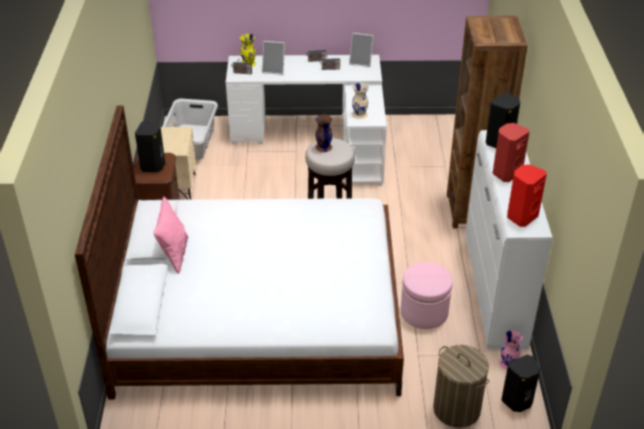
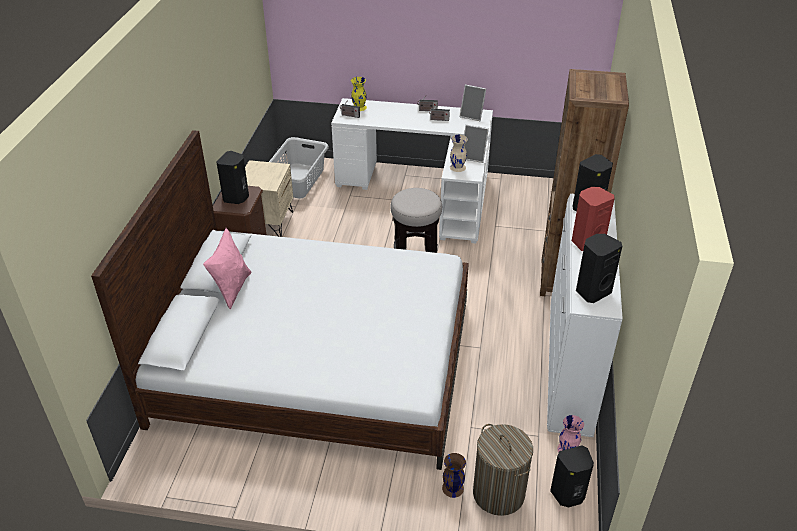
camera: 10 degrees right, 0 degrees up
(274, 70) = (382, 116): picture frame -> picture frame (474, 157)
(323, 147) = (410, 196): brown vase -> brown vase (452, 488)
(424, 312) = (488, 381): pink ottoman -> none
(521, 216) = (592, 291): red speaker -> black speaker

